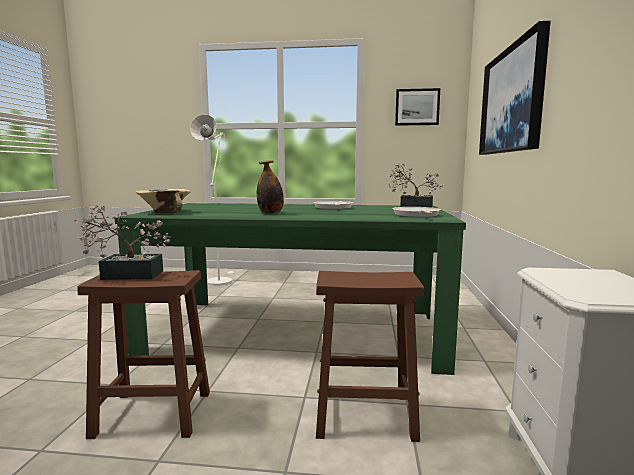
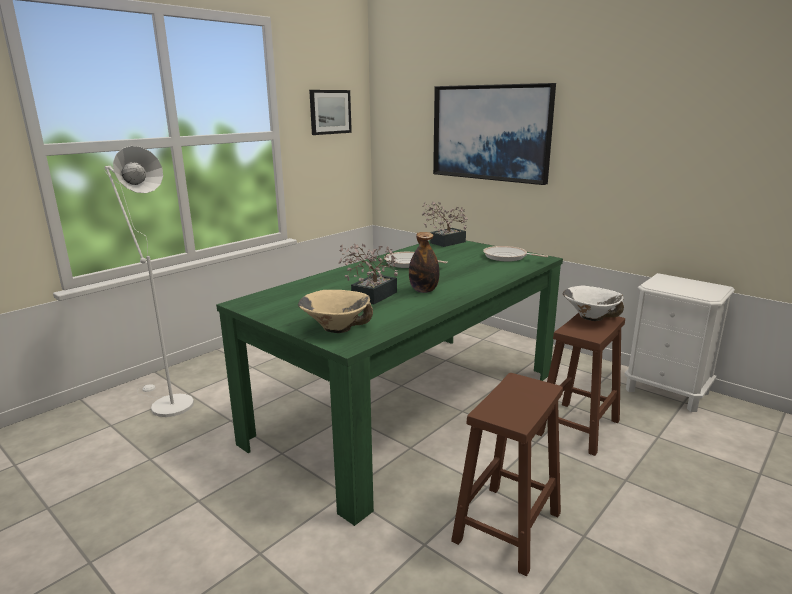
camera: 55 degrees left, 10 degrees up
(126, 275) = (500, 407): potted plant -> potted plant (370, 297)
(389, 276) = (590, 317): none -> white bowl

